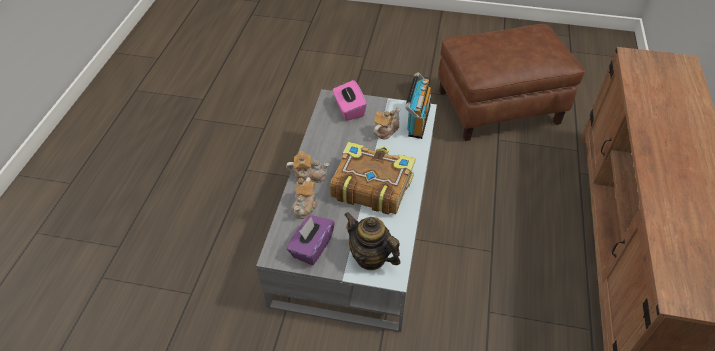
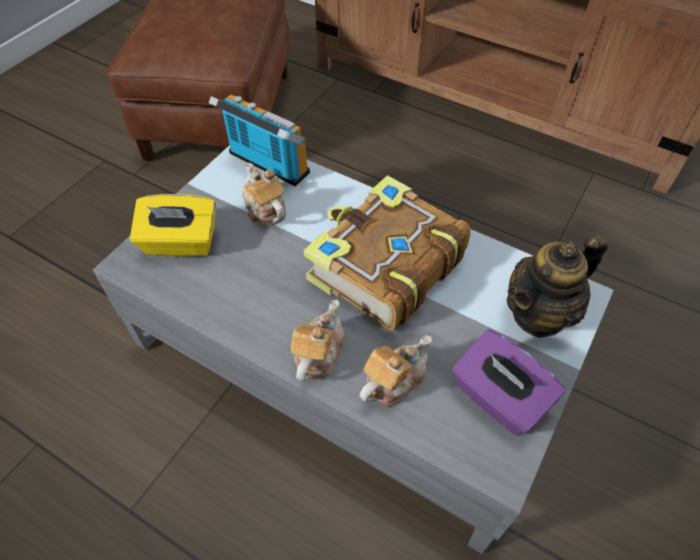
camera: 70 degrees left, 5 degrees up
(305, 205) = (393, 381): teapot -> teapot turned 75 degrees counterclockwise
(349, 109) = (180, 243): pink tissue box -> yellow tissue box

